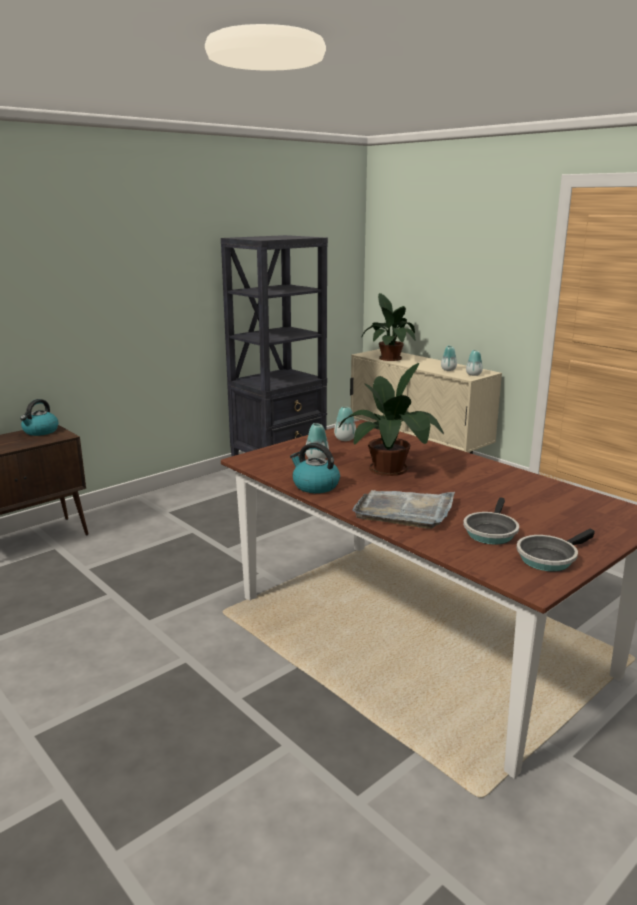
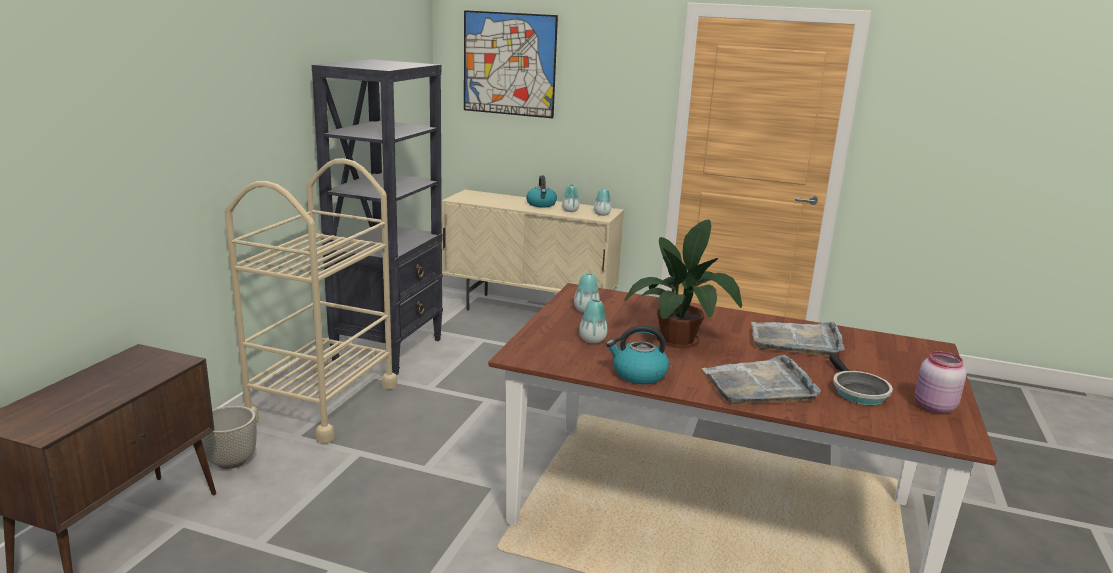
camera: 30 degrees left, 0 degrees up
(40, 431) = (132, 361): kettle -> kettle (541, 204)
(114, 518) = (231, 461): none -> grey planter
(201, 495) = (322, 403): none -> beige cart
(389, 358) = (490, 201): potted plant -> none
(417, 239) = (509, 64): none -> picture
(497, 486) = (795, 340): none -> grey tray
(549, 558) = (933, 407): frying pan -> pink jar

